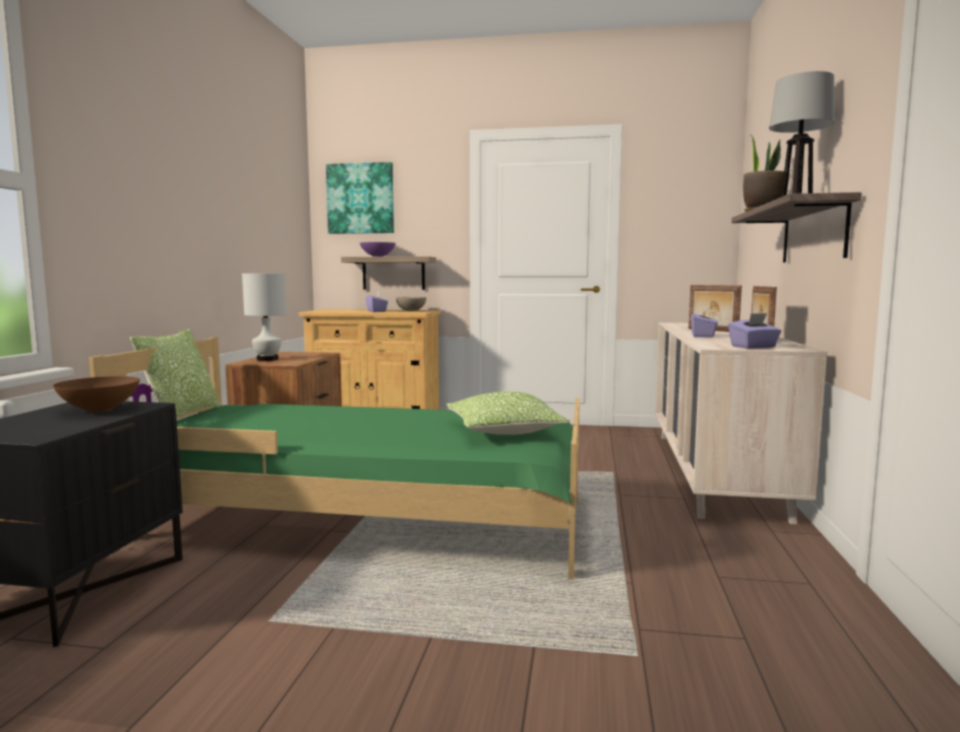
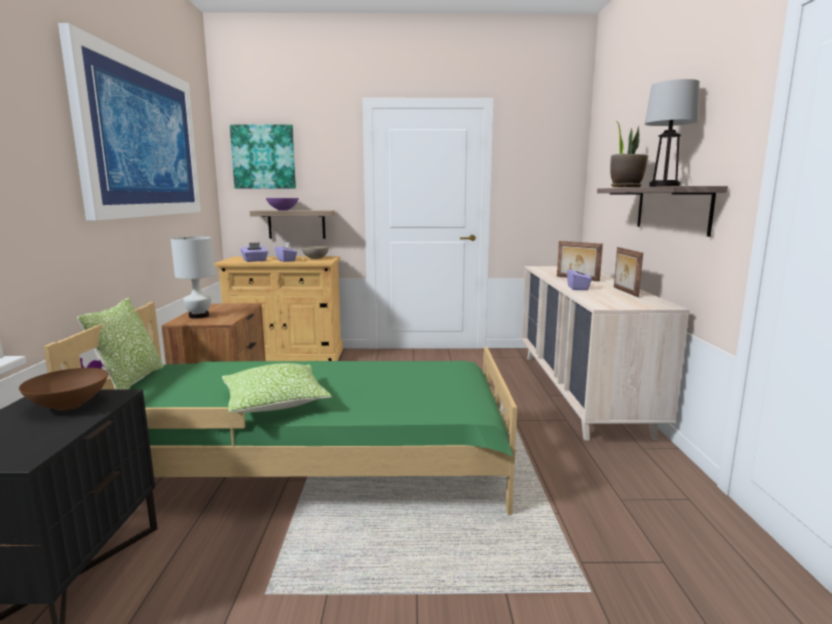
camera: 10 degrees left, 5 degrees up
(222, 172) = (142, 140): none -> picture
(504, 431) = (438, 386): pillow -> pillow (275, 402)
(753, 347) = (631, 305): purple tissue box -> purple tissue box (255, 261)

